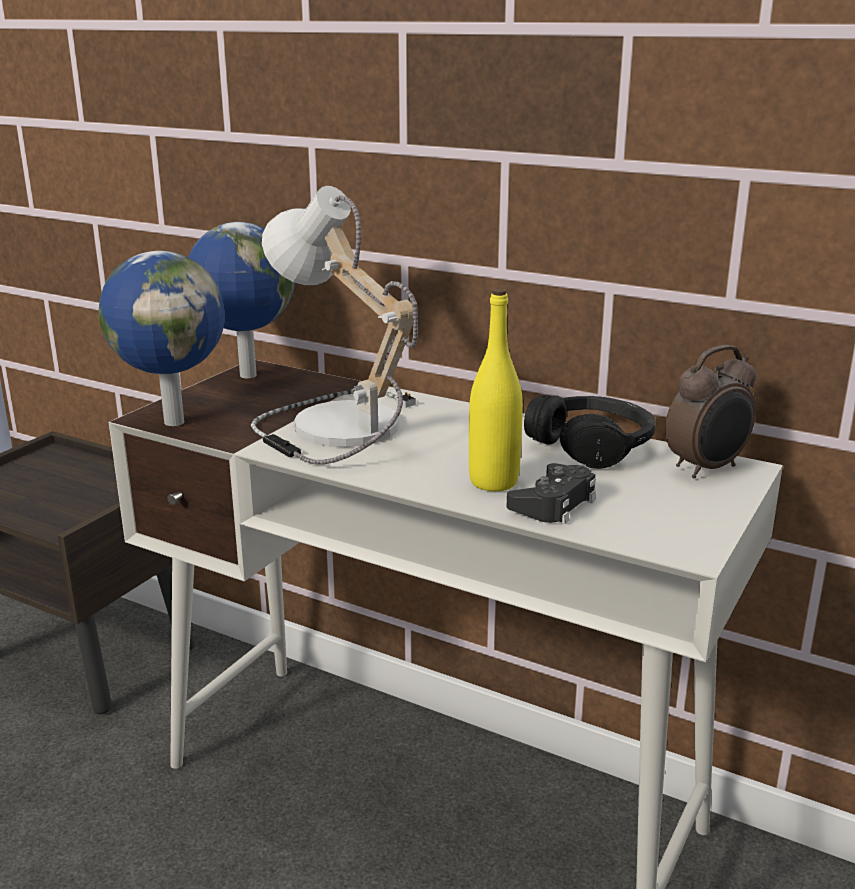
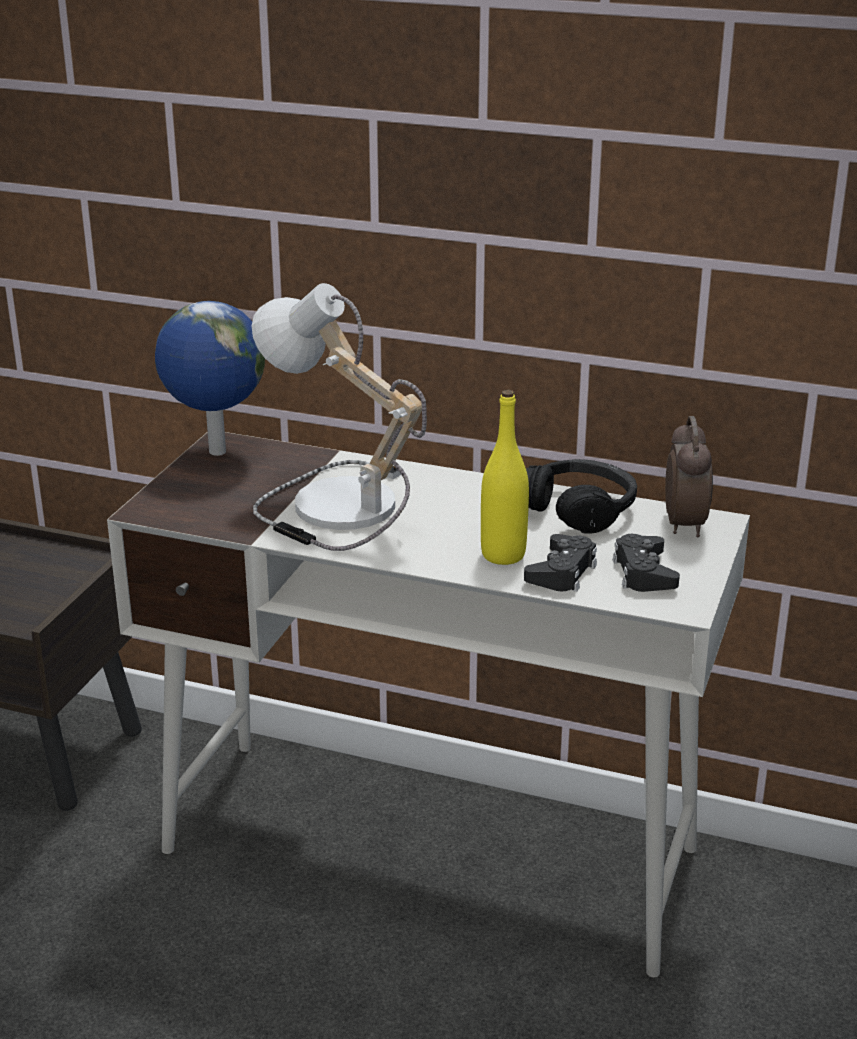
camera: 10 degrees left, 5 degrees up
(174, 421) = (173, 514): globe -> none
(648, 511) = (644, 573): none -> black game controller
(707, 468) = (686, 525): alarm clock -> alarm clock turned 45 degrees counterclockwise

